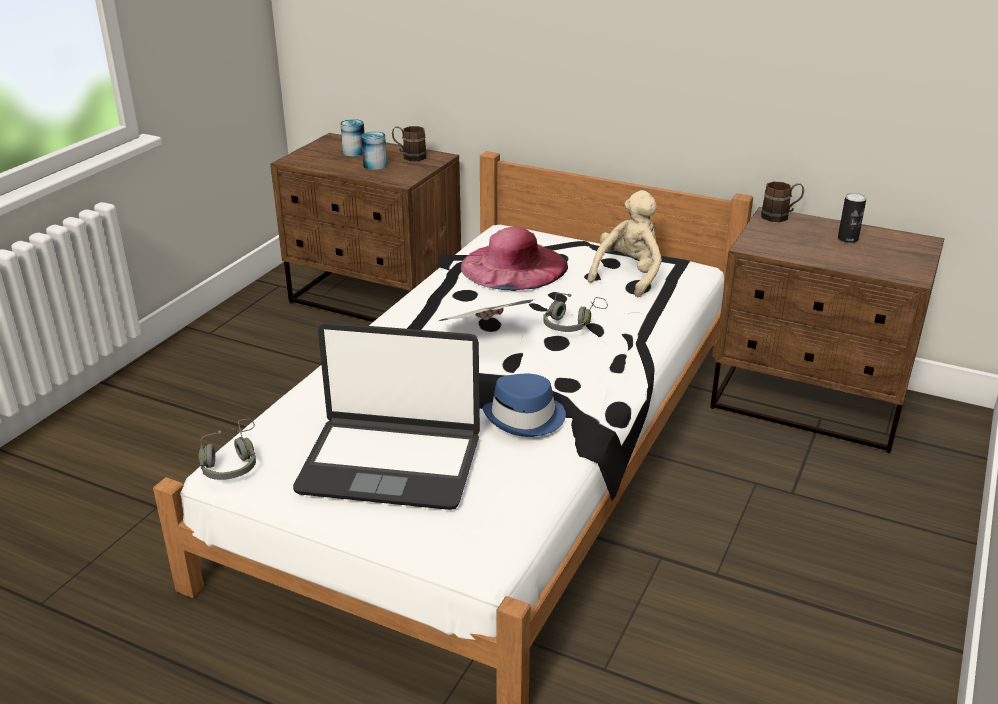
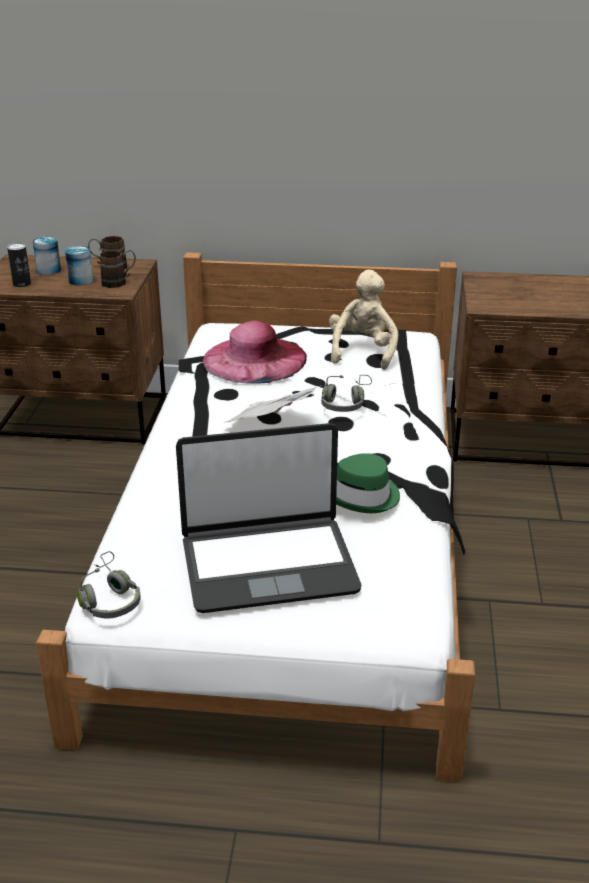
camera: 20 degrees left, 0 degrees up
(526, 418) = (364, 496): blue hat -> green hat
(780, 216) = (486, 277): brown mug -> brown mug (119, 282)
(847, 239) = (554, 289): can -> can (22, 284)

